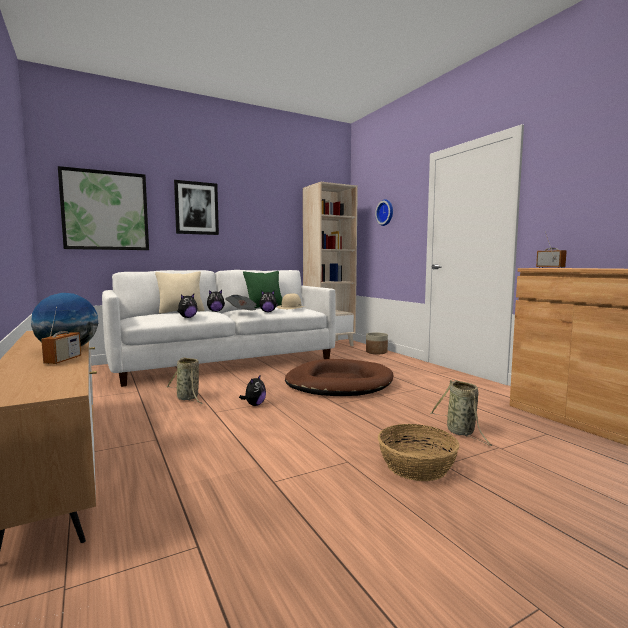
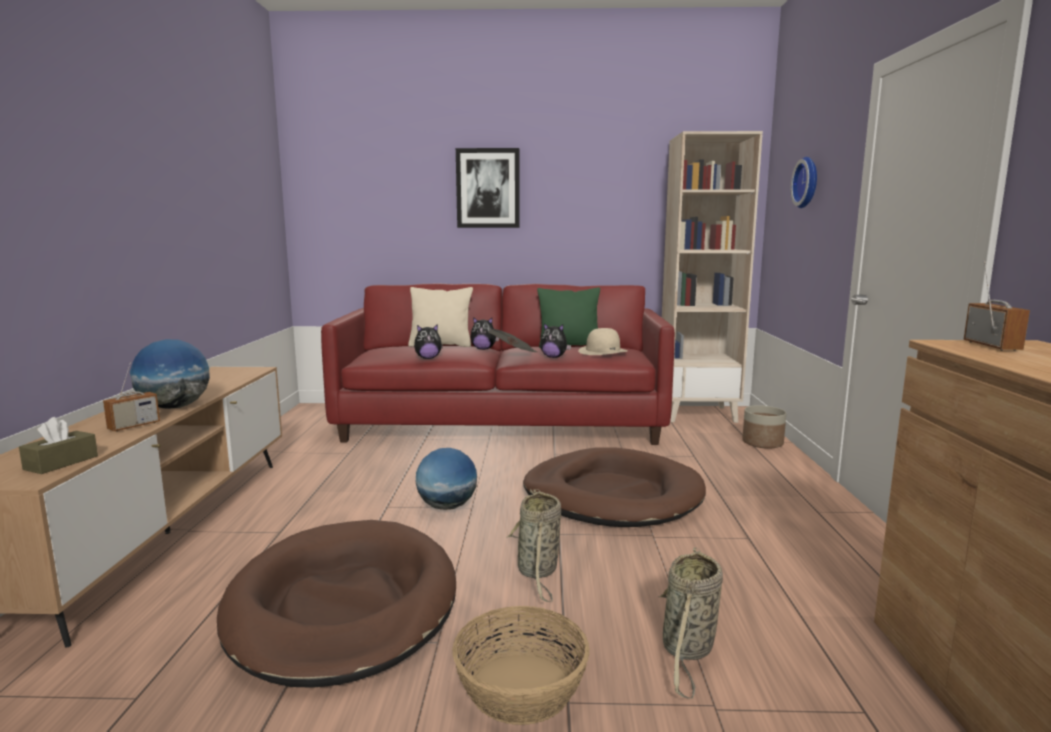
camera: 30 degrees right, 5 degrees up
(60, 382) = (61, 463): none -> brown tissue box
(105, 210) = (366, 200): picture -> none
(188, 398) = (385, 477): basket -> basket (538, 572)
(225, 362) = (502, 423): white sofa -> red sofa
(254, 405) = (447, 507): plush toy -> globe
(266, 462) = (343, 606): none -> brown dog bed

